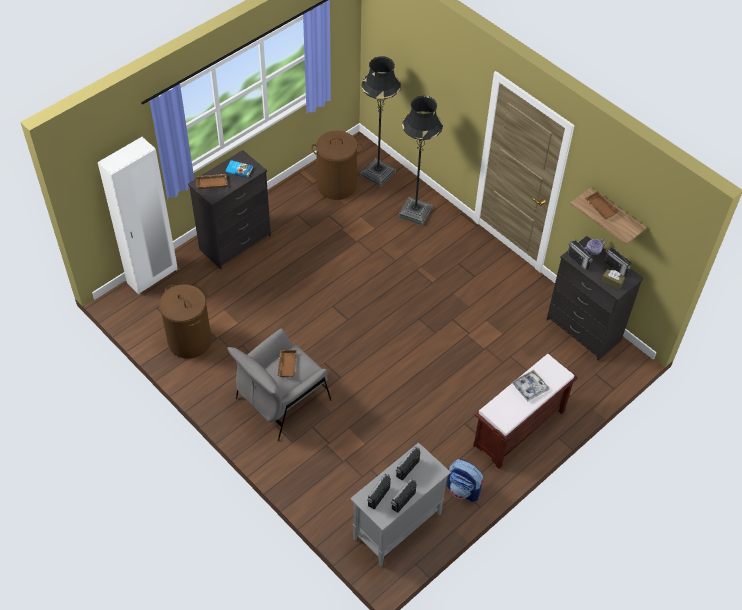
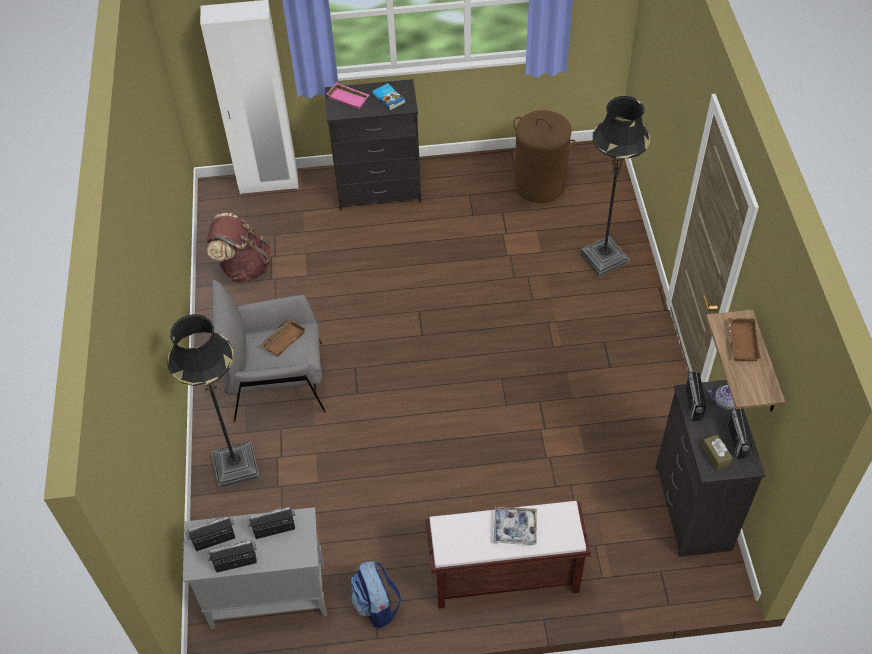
camera: 40 degrees right, 0 degrees up
(189, 341) = (244, 267): brown laundry basket -> brown backpack
(212, 182) = (349, 98): brown tray -> pink tray
(378, 173) = (598, 194): black floor lamp -> black floor lamp (235, 466)

